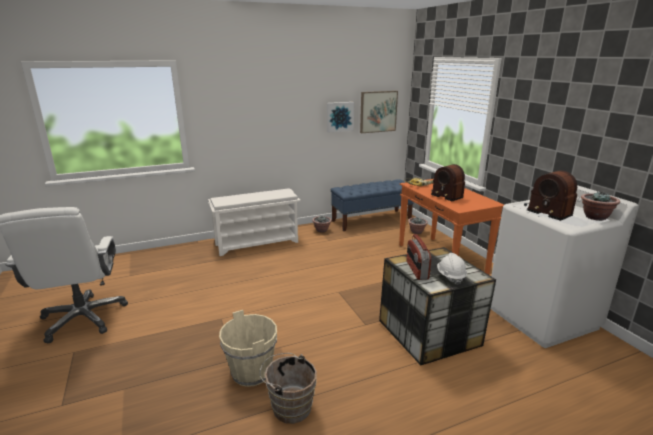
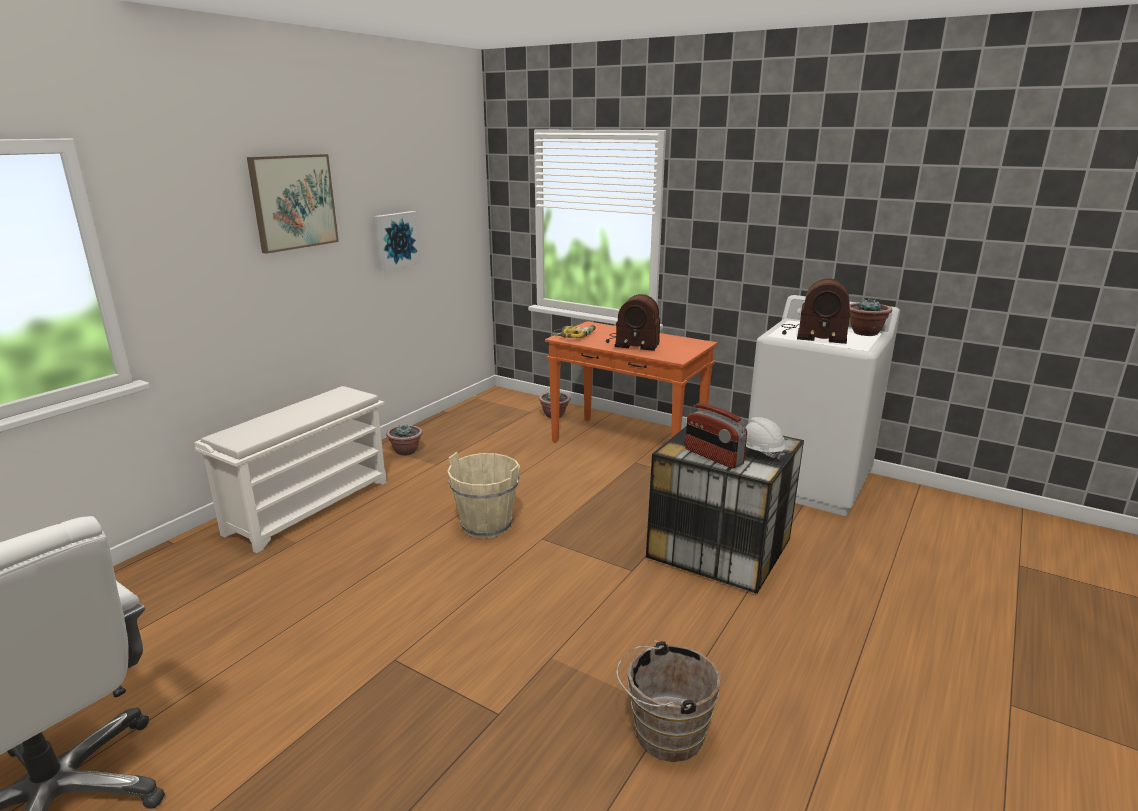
camera: 35 degrees left, 0 degrees up
(252, 372) = (552, 717): beige bucket -> beige bucket (487, 525)
(372, 220) = (470, 414): blue bench -> none
(378, 111) = (449, 226): picture -> picture (293, 202)

